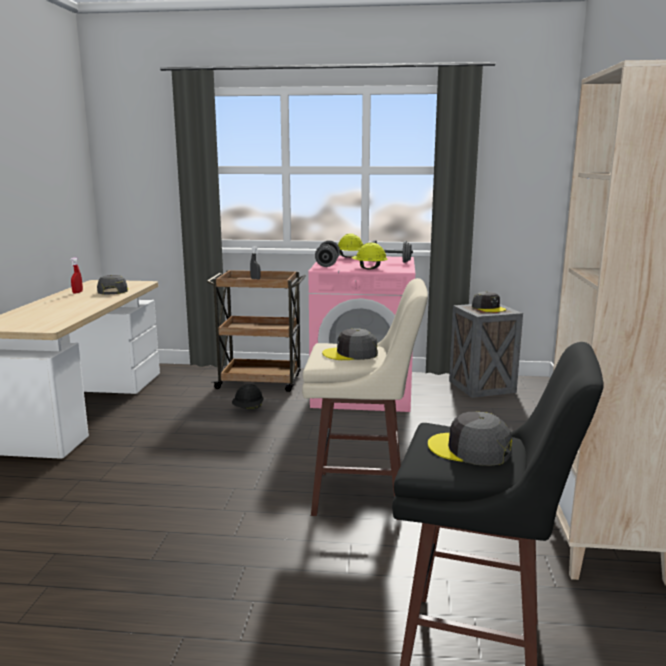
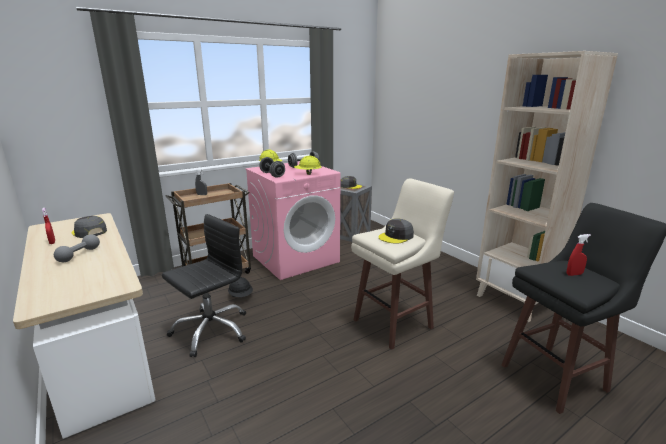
camera: 40 degrees left, 5 degrees up
(72, 303) = (79, 255): none -> grey dumbbell
(178, 427) = (211, 330): none -> black office chair
(470, 449) = (574, 274): grey cap -> red spray bottle

